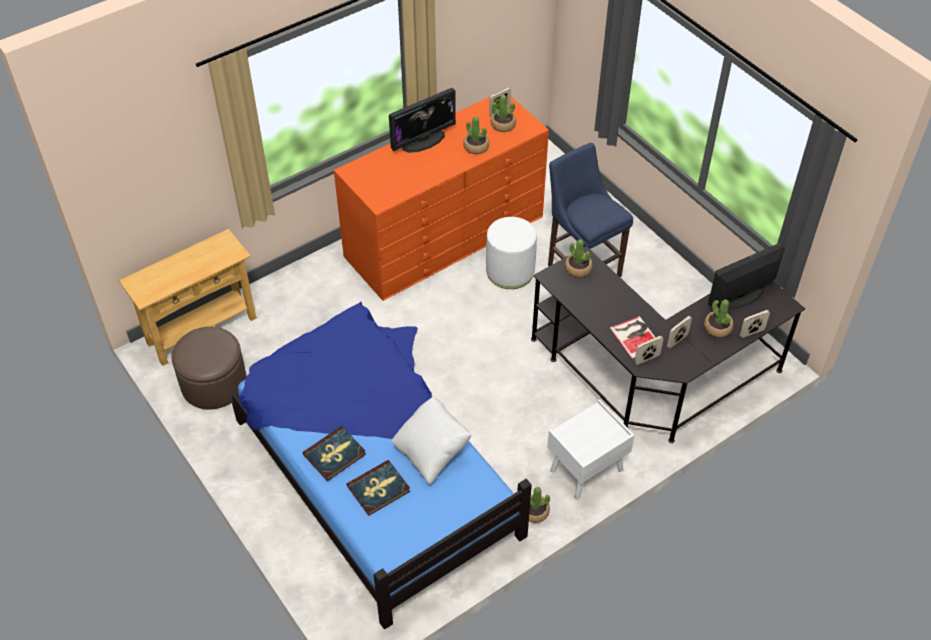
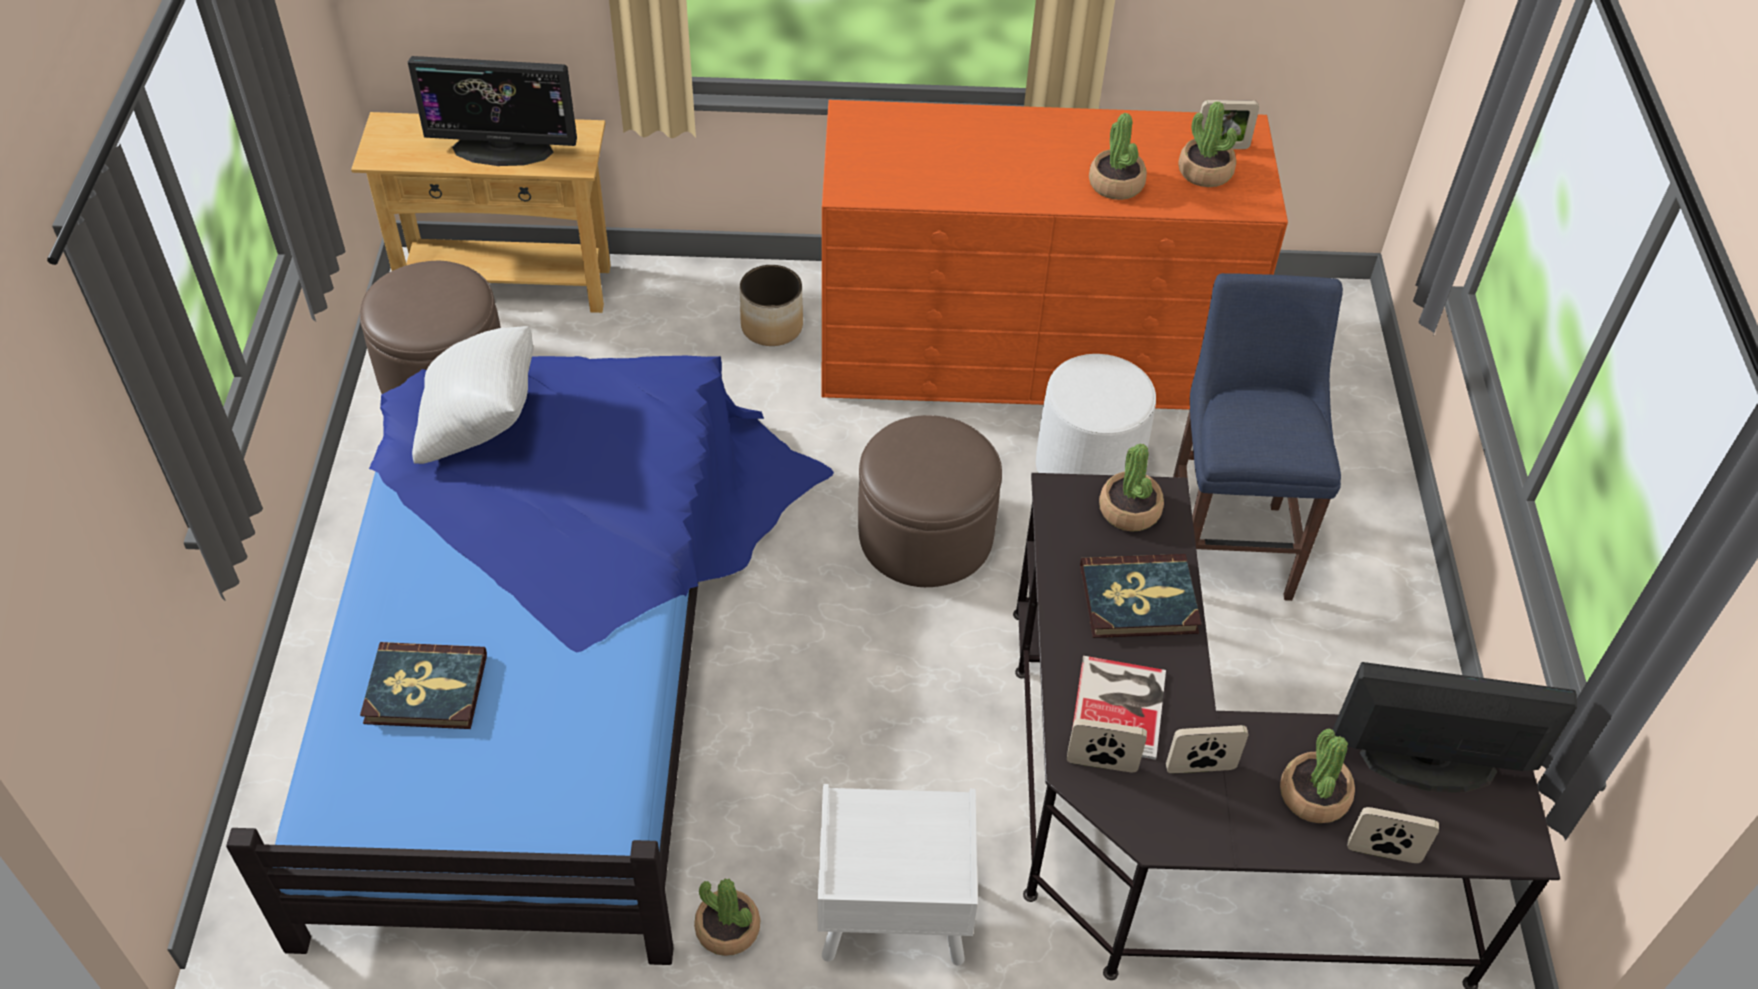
camera: 35 degrees right, 0 degrees up
(334, 283) = (772, 326): none -> planter
(334, 455) = (417, 583): book -> book (1138, 600)
(423, 140) = (1030, 128): monitor -> monitor (503, 149)
(432, 452) = (576, 684): white pillow -> white pillow (481, 424)
(472, 330) = (925, 534): none -> brown ottoman

